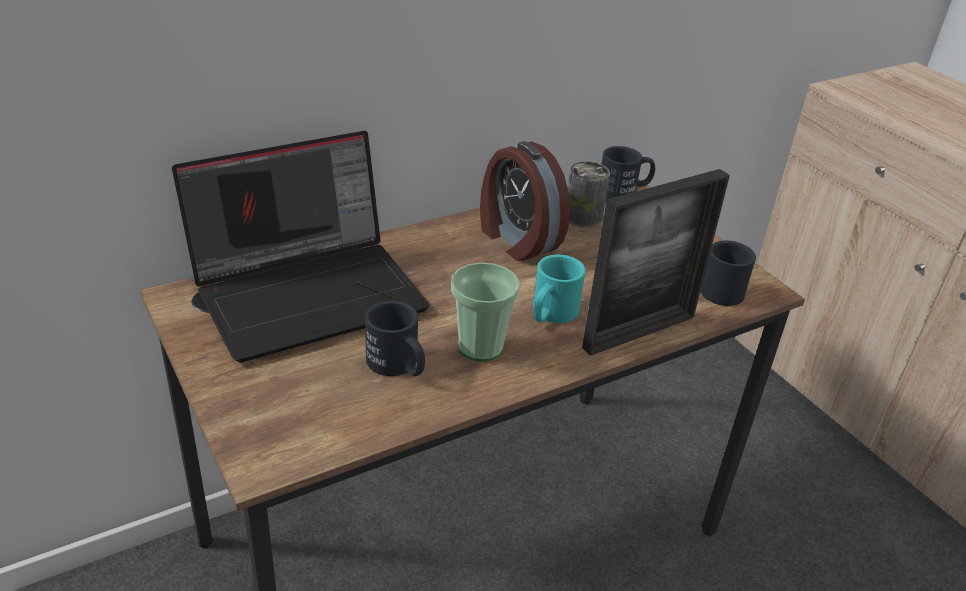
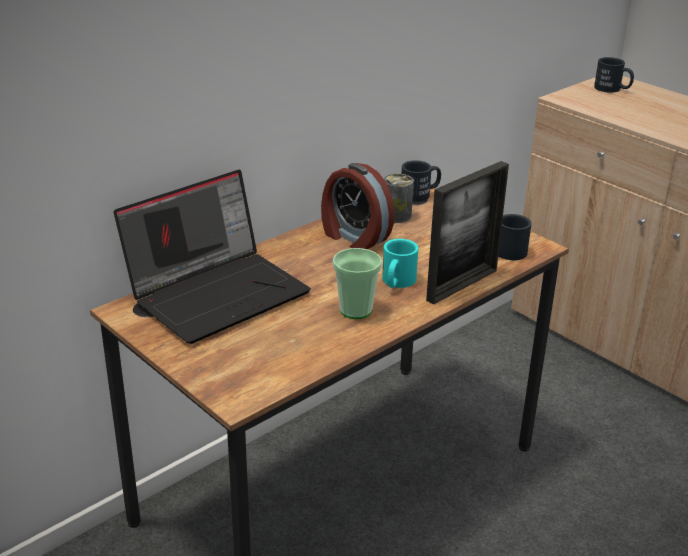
camera: 10 degrees left, 5 degrees down
(398, 366) = (303, 330): black mug -> black mug (612, 89)

